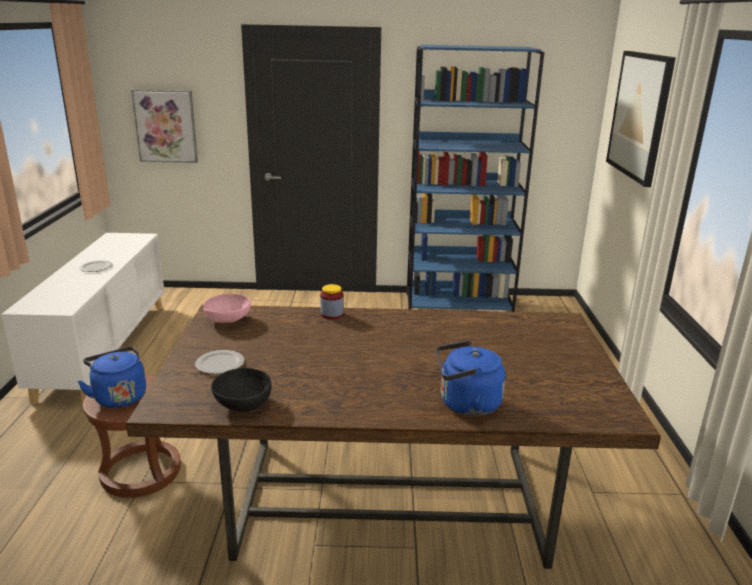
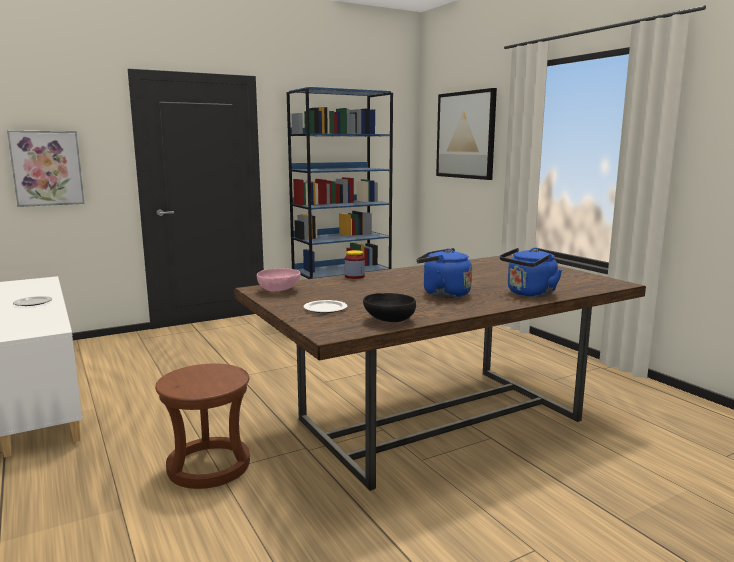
camera: 30 degrees left, 10 degrees down
(119, 396) = (193, 381): blue kettle -> blue kettle (443, 294)

